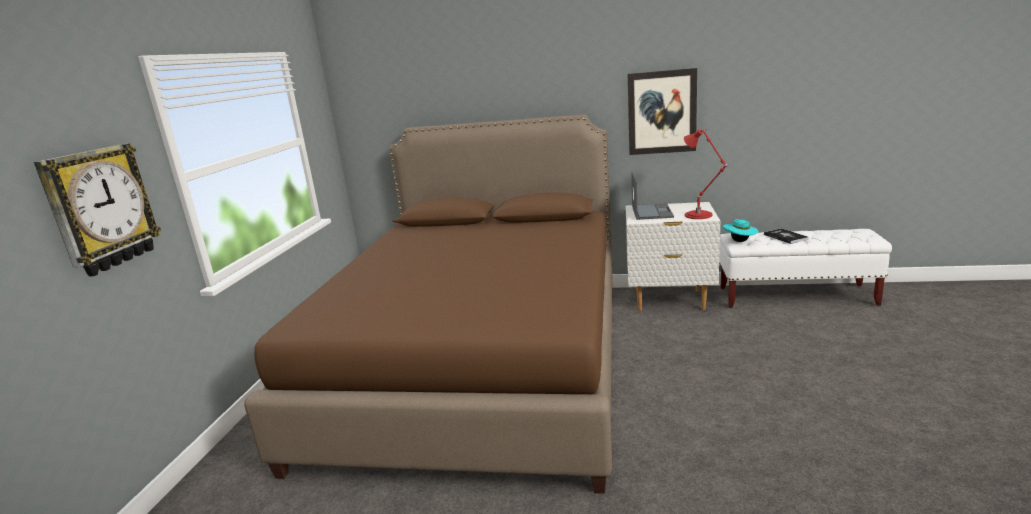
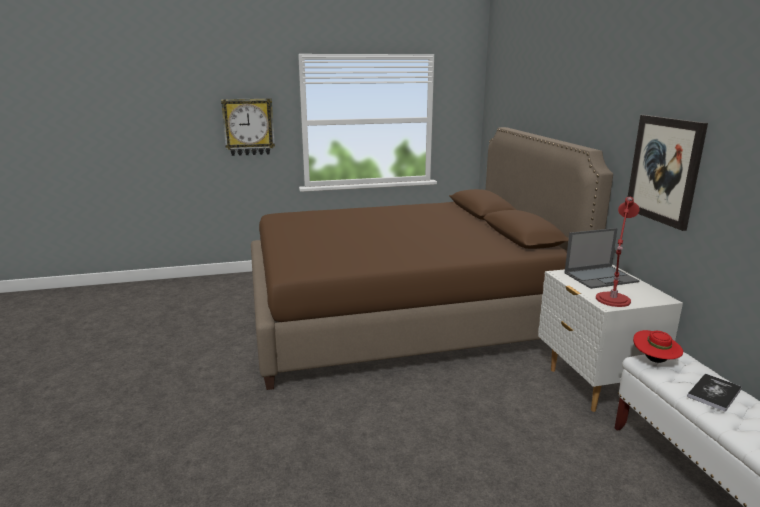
camera: 65 degrees right, 0 degrees up
(740, 241) = (654, 360): turquoise hat -> red hat

